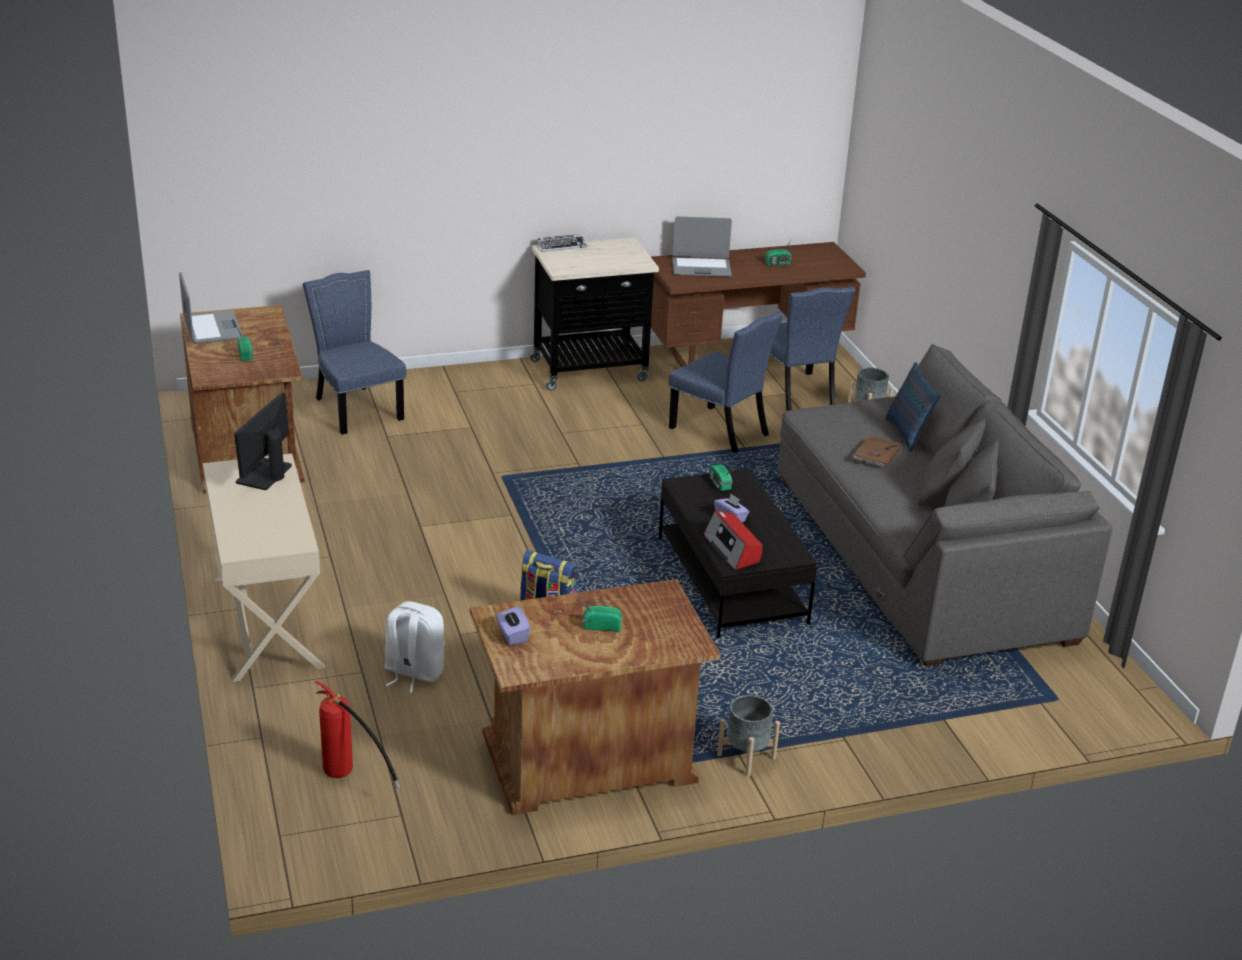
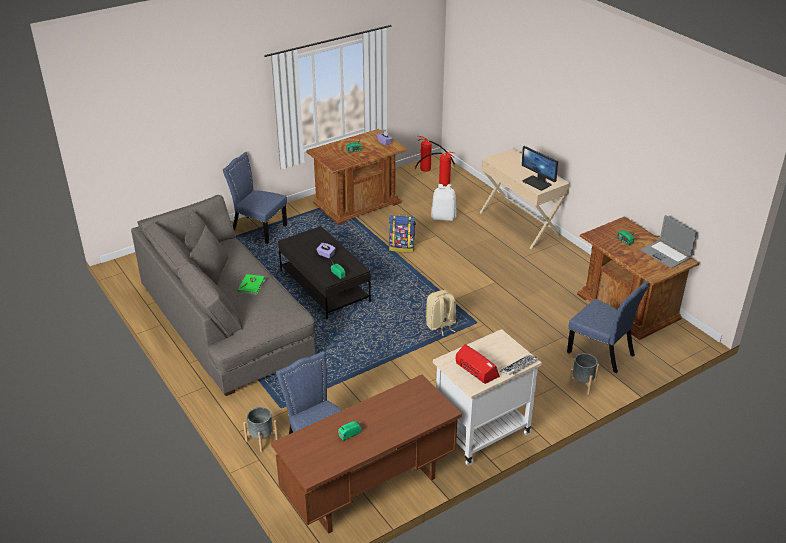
camera: 165 degrees right, 5 degrees up
(265, 474) = (537, 183): monitor -> monitor turned 135 degrees clockwise
(338, 822) = (431, 170): none -> fire extinguisher
(561, 484) = (441, 325): none -> beige backpack
(589, 370) = (482, 434): black cart -> white cart
(701, 268) = (410, 409): laptop -> none
(719, 429) = (365, 394): blue chair -> blue chair (259, 229)
(732, 549) = (320, 239): radio -> radio (476, 370)
(746, 757) = (297, 214): grey planter -> grey planter (582, 384)
(875, 454) = (252, 285): brown book -> green book
(907, 435) = (233, 305): blue pillow -> none

